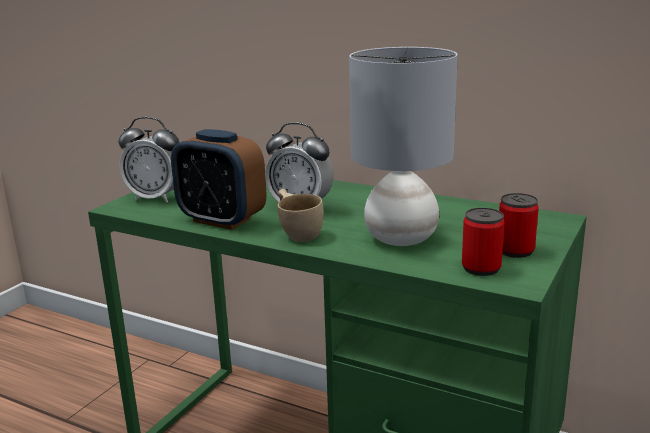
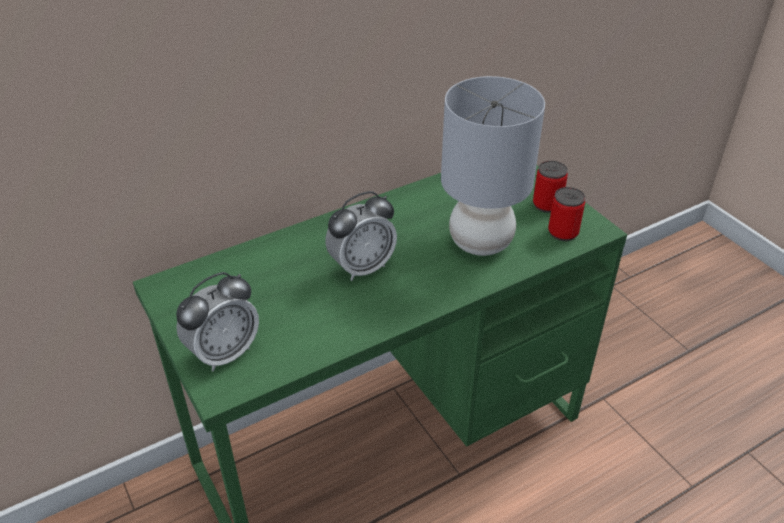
camera: 60 degrees left, 20 degrees up
(221, 220) = (342, 326): alarm clock -> none
(298, 232) = (418, 290): beige cup -> none

